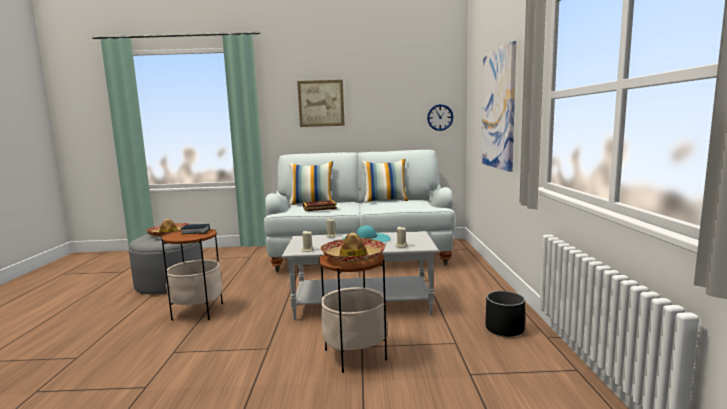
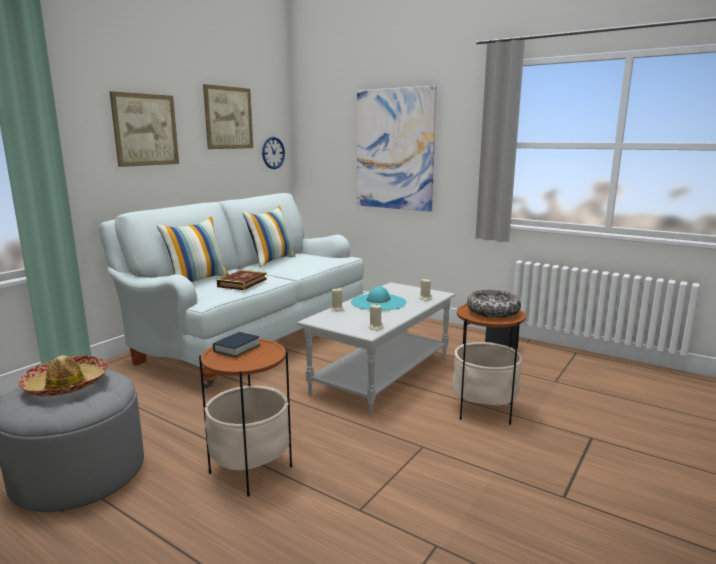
camera: 55 degrees left, 5 degrees up
(352, 257) = (493, 311): hat -> bowl
(393, 91) = (228, 118): none -> picture

